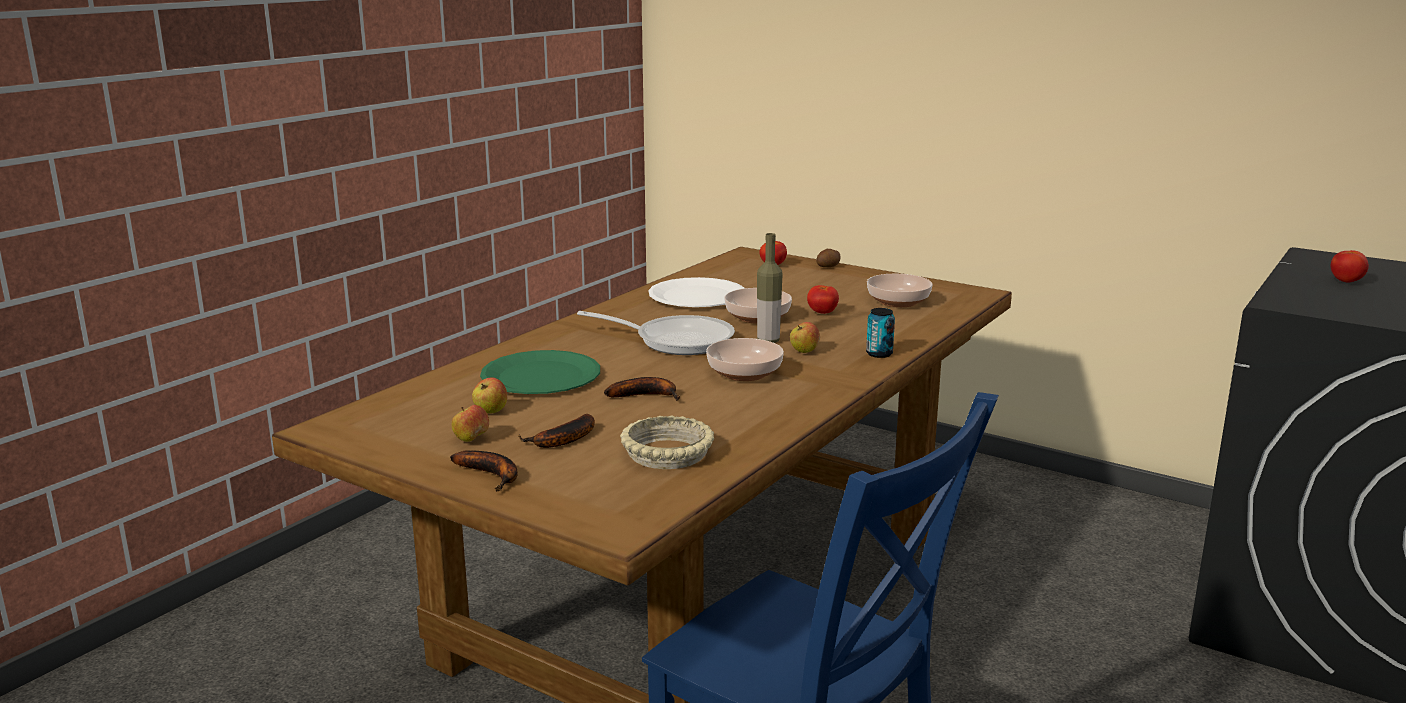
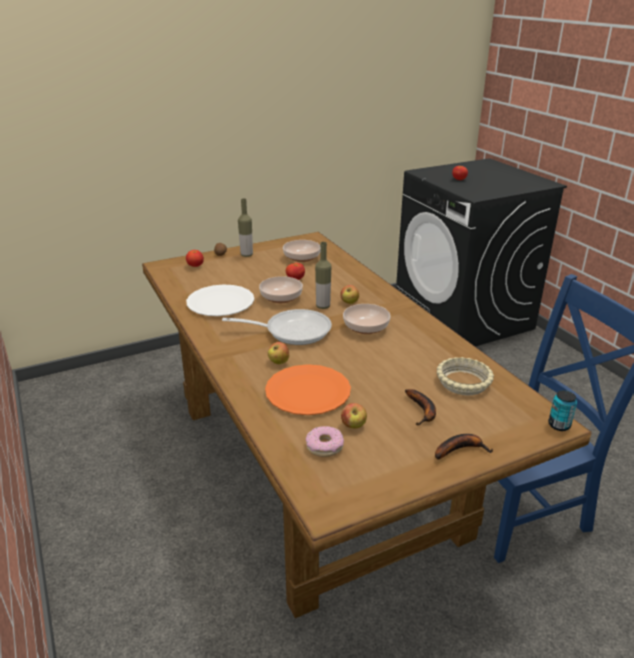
camera: 60 degrees left, 10 degrees up
(435, 406) = (324, 446): none -> donut
(471, 439) = (397, 444): apple -> apple (279, 362)
(540, 376) = (307, 392): green plate -> orange plate
(647, 395) = (374, 365): banana -> none
(676, 340) = (292, 331): frying pan -> frying pan turned 45 degrees clockwise
(850, 277) = (246, 255): none -> bottle
(879, 354) = (372, 286): can -> can (559, 425)

